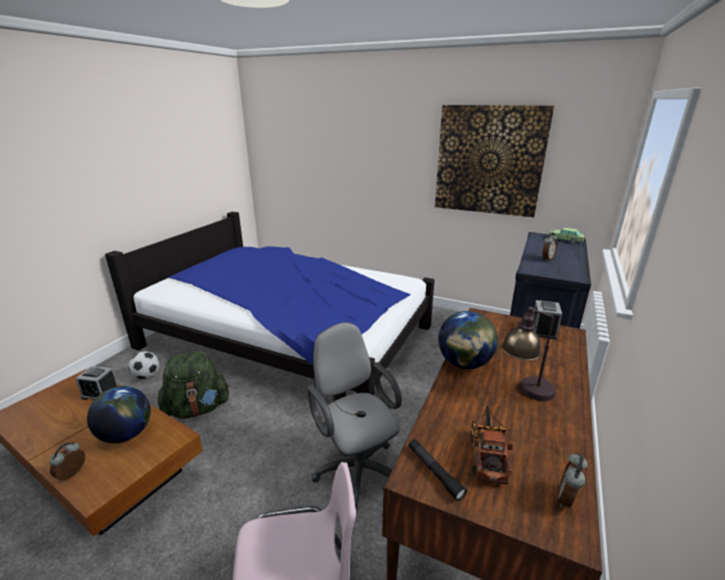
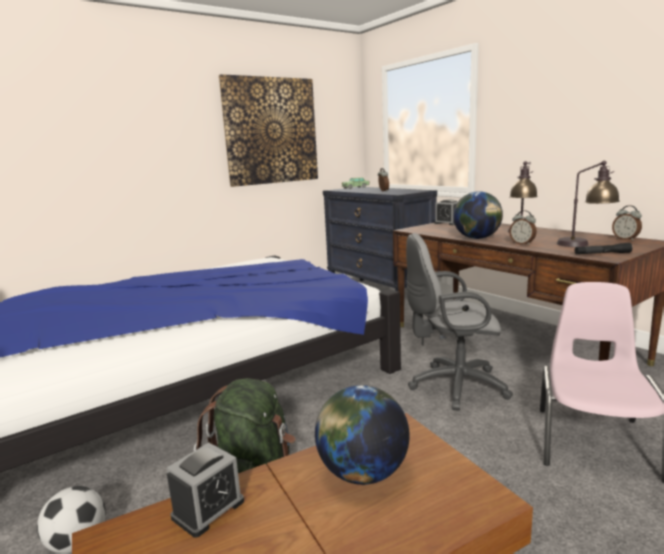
camera: 60 degrees left, 10 degrees down
(73, 474) = (432, 528): alarm clock -> alarm clock (522, 243)
(487, 454) = (585, 244): toy truck -> table lamp

